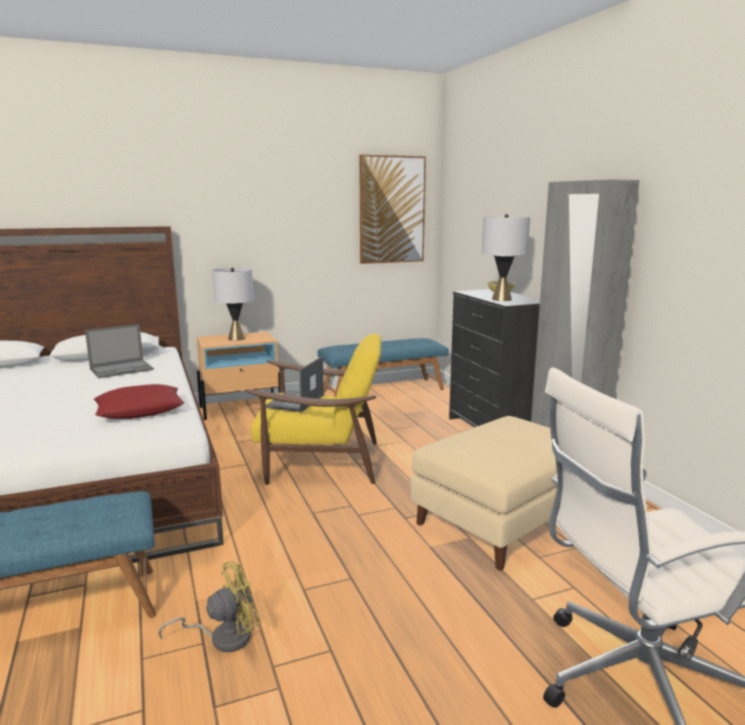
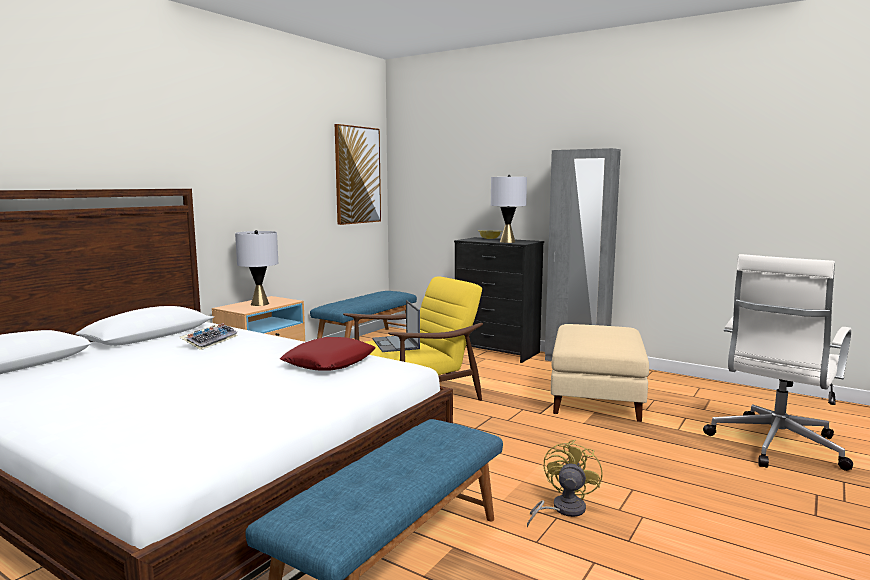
camera: 35 degrees left, 5 degrees down
(122, 369) = (210, 341): laptop -> keyboard

